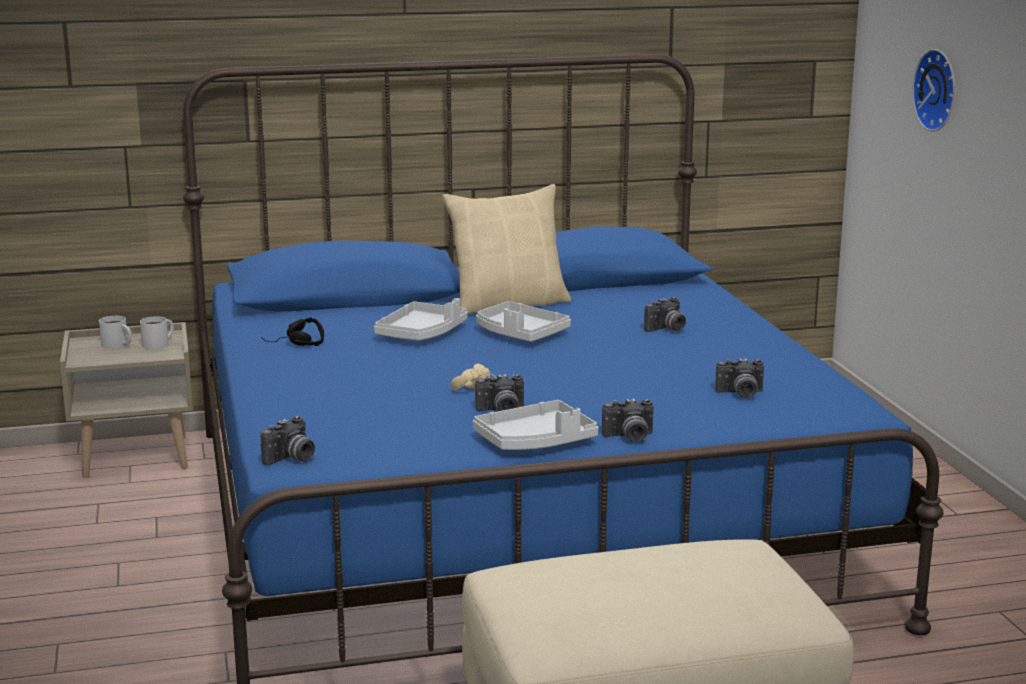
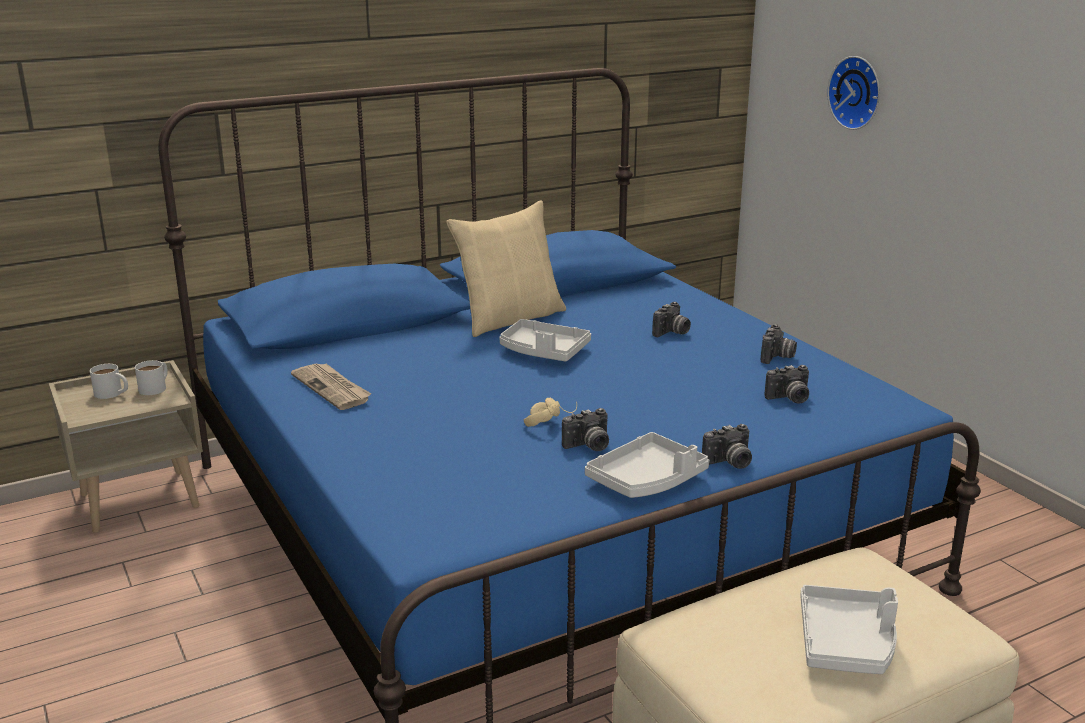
camera: 15 degrees left, 5 degrees up
(291, 459) = (418, 537): camera -> camera (778, 357)
(294, 345) = (332, 388): black headphones -> newspaper
(422, 334) = (451, 361): grey tray -> grey tray (847, 643)

